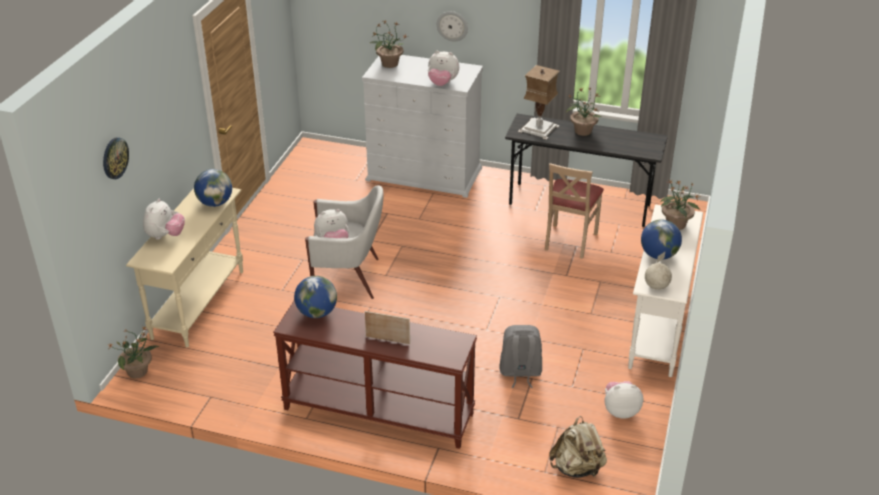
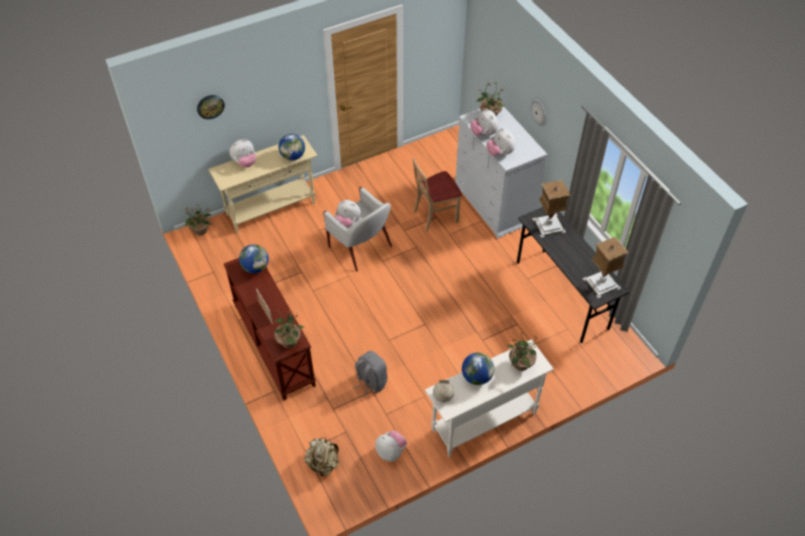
camera: 45 degrees right, 15 degrees up
(405, 78) = (484, 133): none -> plush toy
(569, 241) = (518, 317): beige chair -> beige chair (435, 215)
(582, 131) = (575, 247): potted plant -> potted plant (289, 341)
(640, 142) = (601, 284): none -> table lamp

